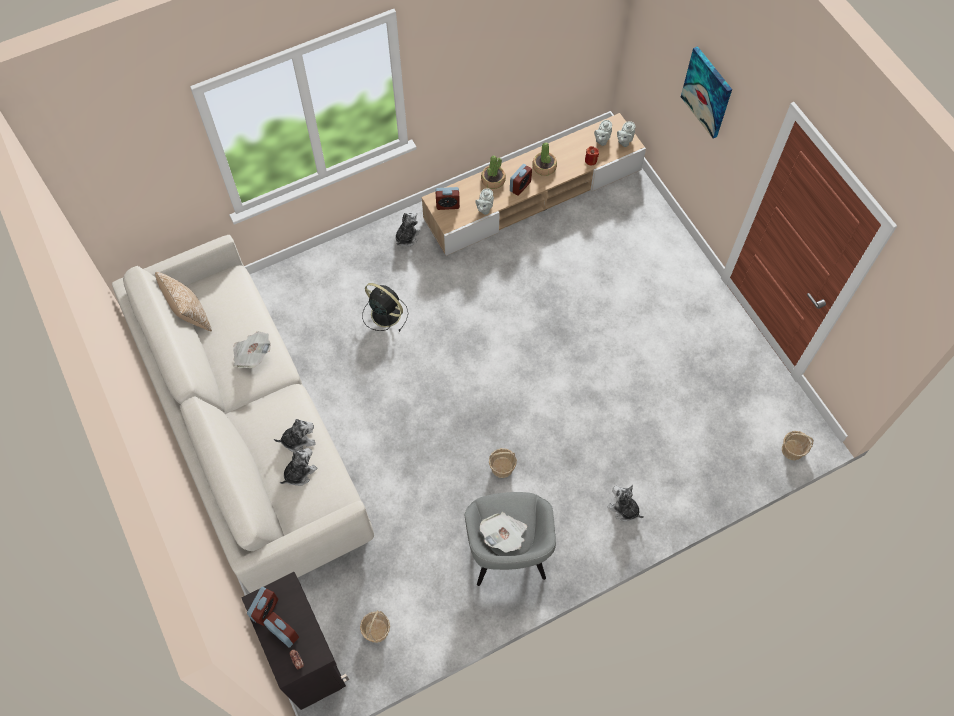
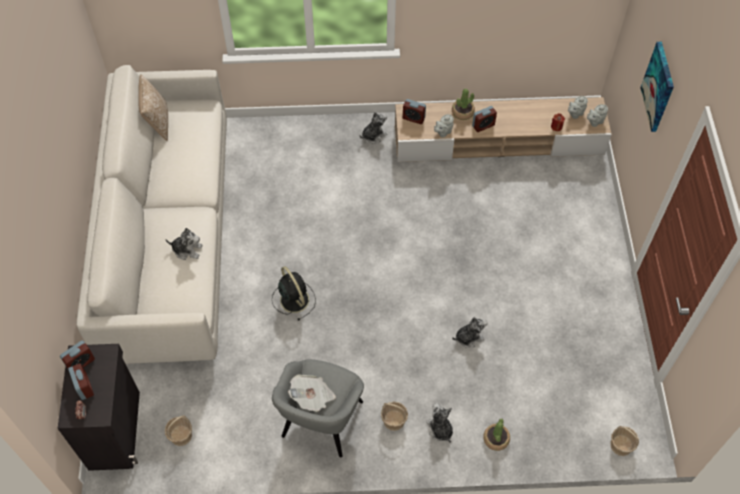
camera: 25 degrees right, 5 degrees down
(252, 355) = (188, 171): newspaper -> none
(299, 472) = (174, 275): plush toy -> plush toy (468, 337)
(384, 313) = (323, 188): black fan -> black fan (294, 299)
(502, 467) = (353, 350): basket -> basket (394, 420)
(544, 167) = (512, 117): potted plant -> potted plant (496, 439)

